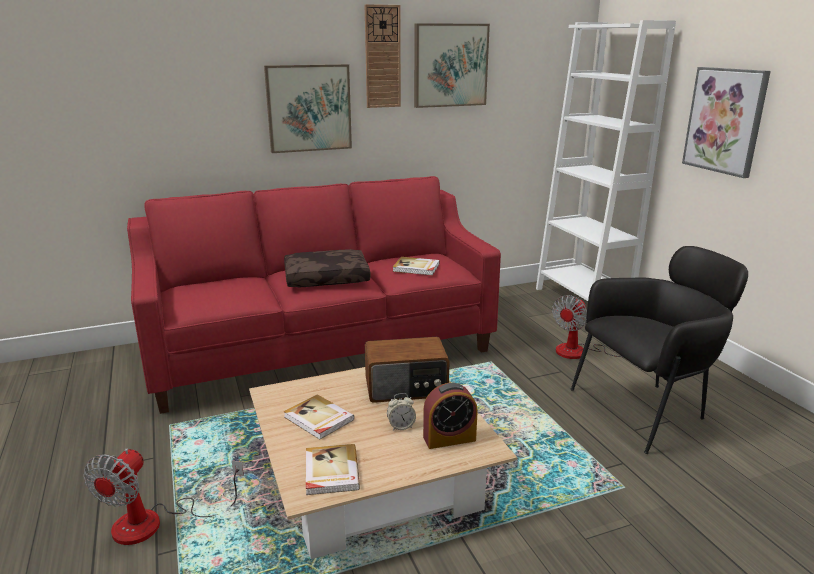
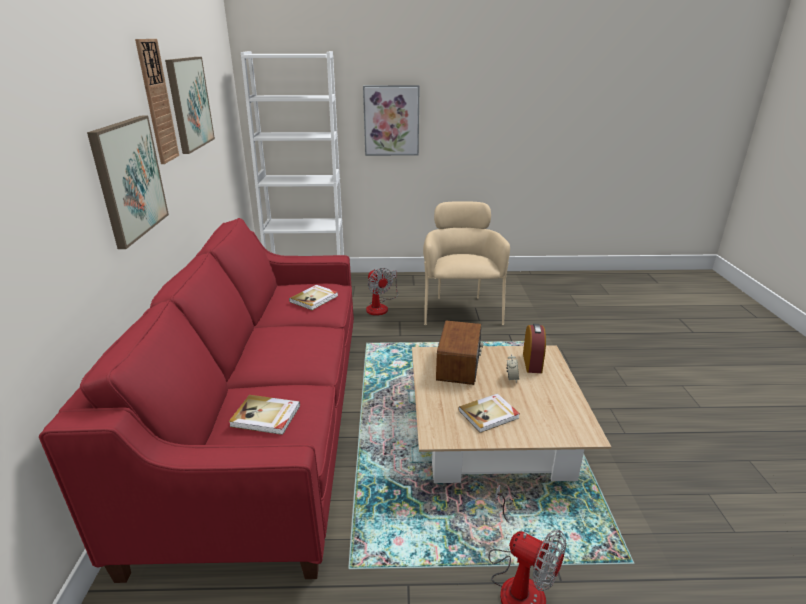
camera: 70 degrees left, 5 degrees up
(327, 278) = (292, 344): brown pillow -> none
(331, 472) = (562, 419): book -> book (266, 417)
(647, 409) = (460, 309): black armchair -> beige armchair

